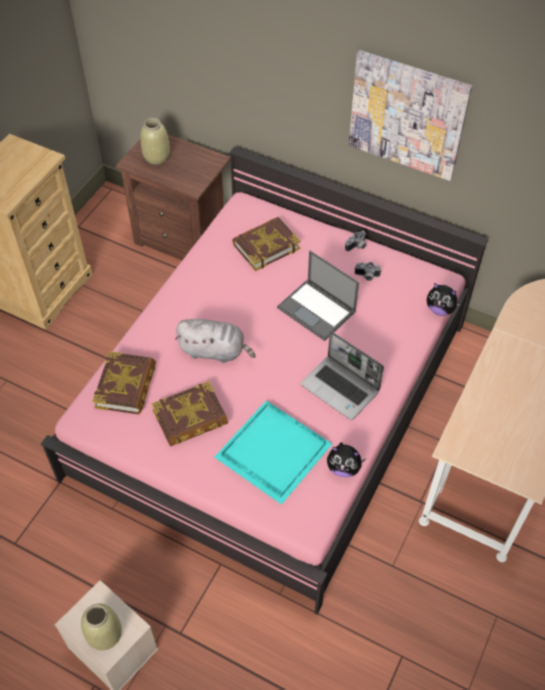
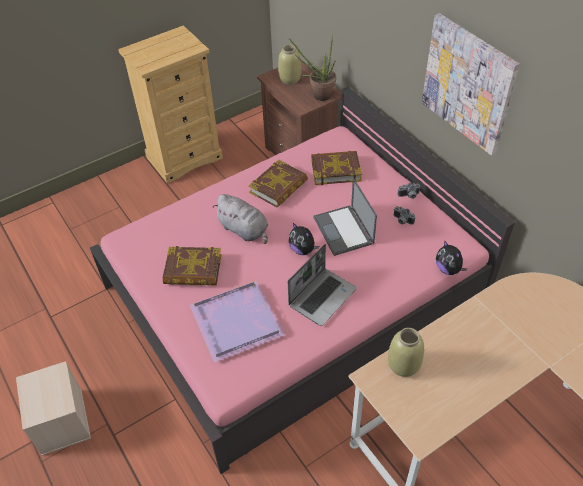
camera: 30 degrees right, 5 degrees down
(104, 634) = (41, 401): beige vase -> beige vase (403, 364)
(126, 386) = (164, 229): book -> book (279, 187)
(201, 167) = (318, 95): none -> potted plant
(273, 450) = (237, 320): turquoise tray -> purple tray
(341, 388) = (322, 296): laptop -> laptop turned 120 degrees counterclockwise
(343, 468) = (282, 358): plush toy -> plush toy (303, 249)

